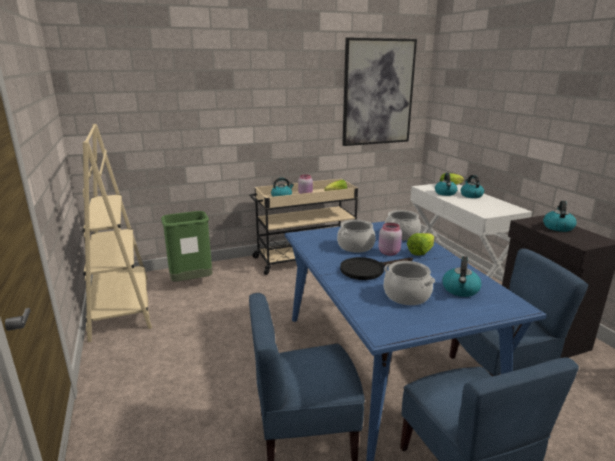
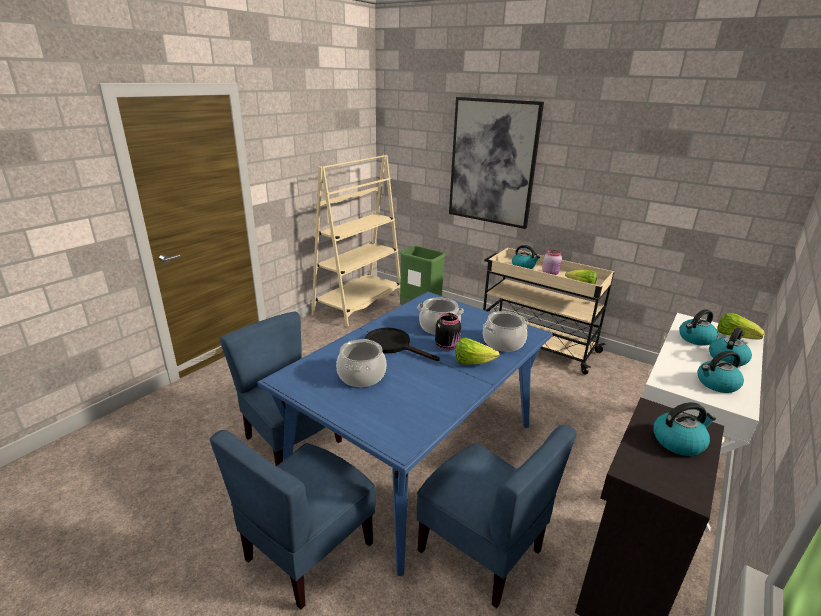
camera: 55 degrees right, 5 degrees up
(378, 92) = (707, 169): picture -> picture (492, 162)
(389, 252) = (447, 346): pink jar -> black jar
(460, 290) = (404, 403): kettle -> kettle (716, 384)

